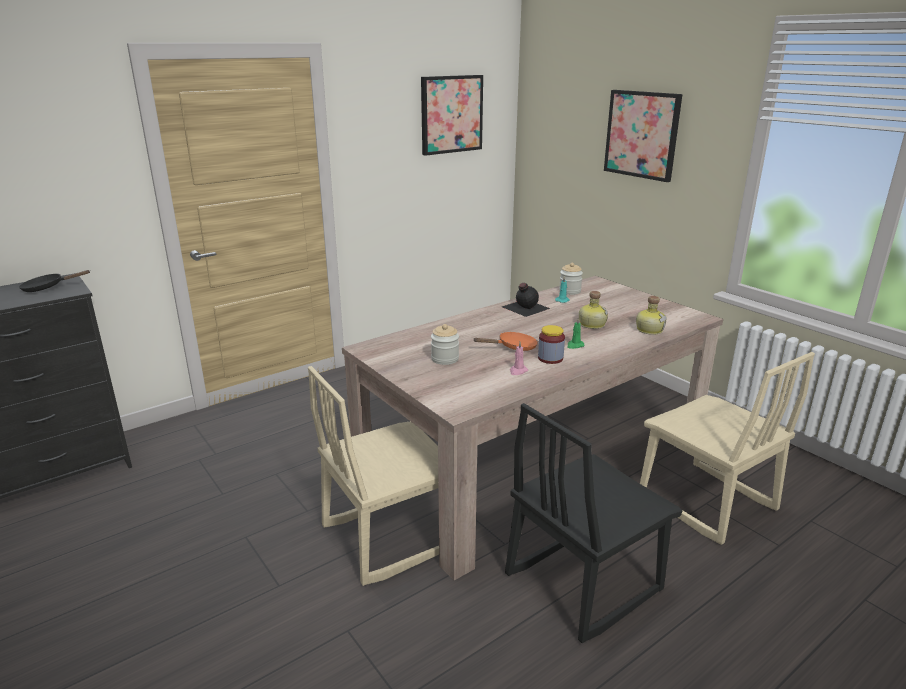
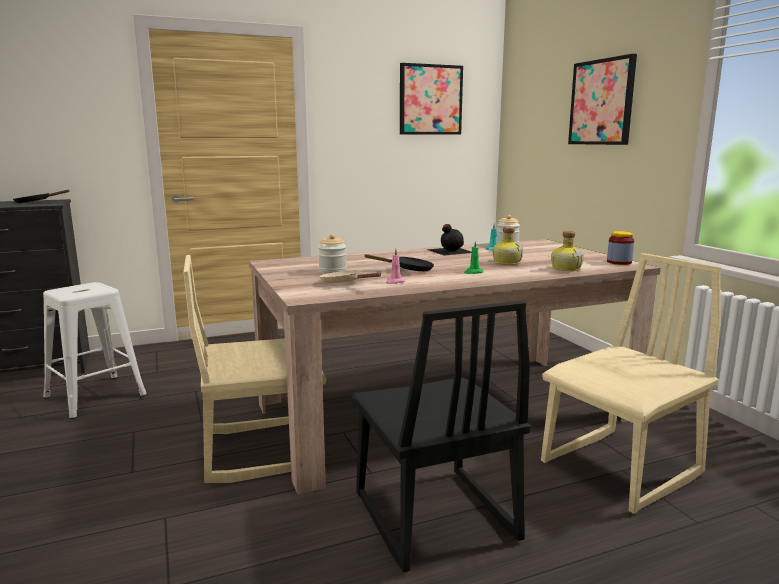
camera: 15 degrees right, 10 degrees down
(169, 497) = (95, 396): none -> white stool
(474, 379) = (345, 283): none -> beige frying pan
(513, 347) = (408, 270): orange frying pan -> black frying pan
(550, 358) = (438, 277): jar -> jar (619, 262)
(581, 581) = (433, 517): black chair -> black chair turned 90 degrees counterclockwise
(705, 502) = (622, 469): beige chair -> beige chair turned 105 degrees counterclockwise

